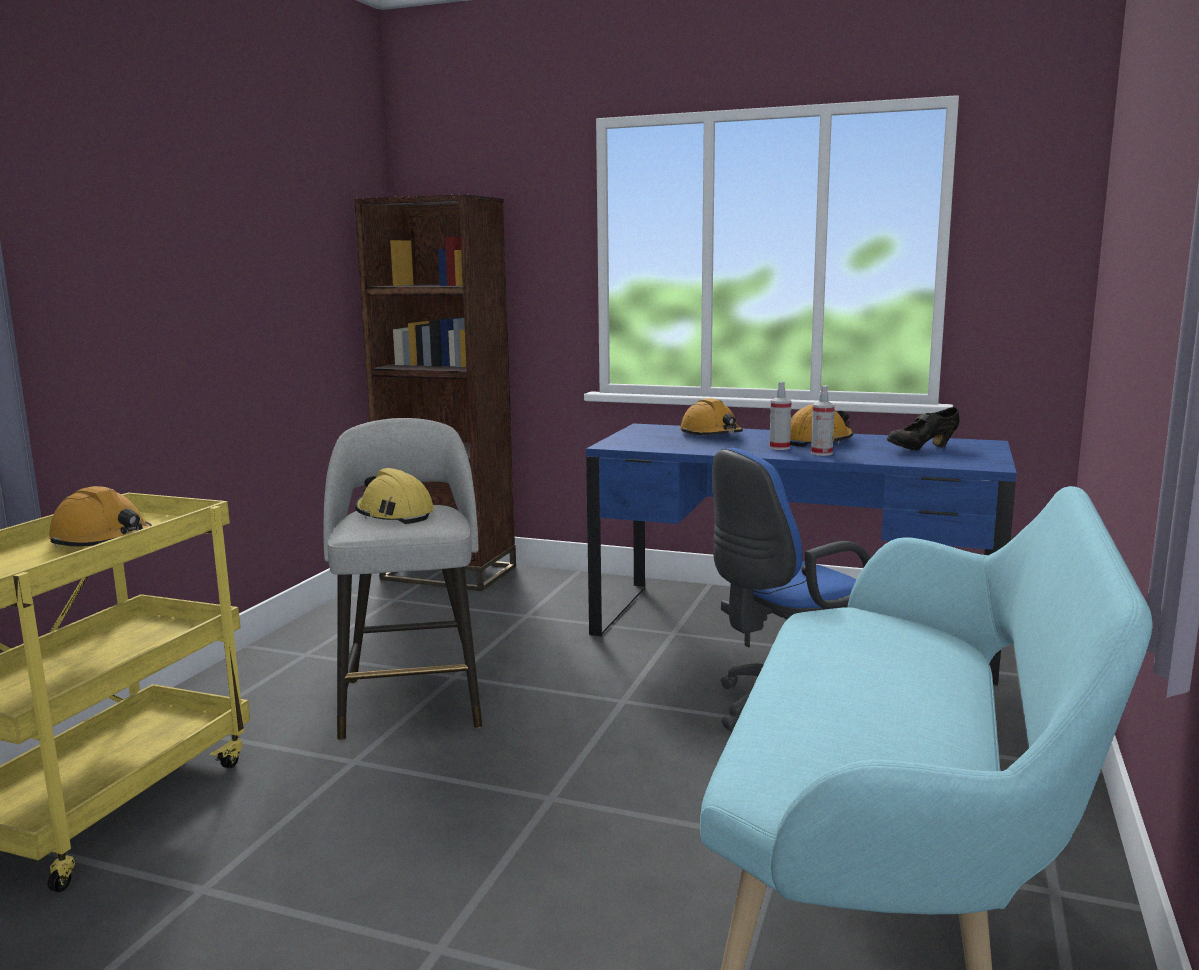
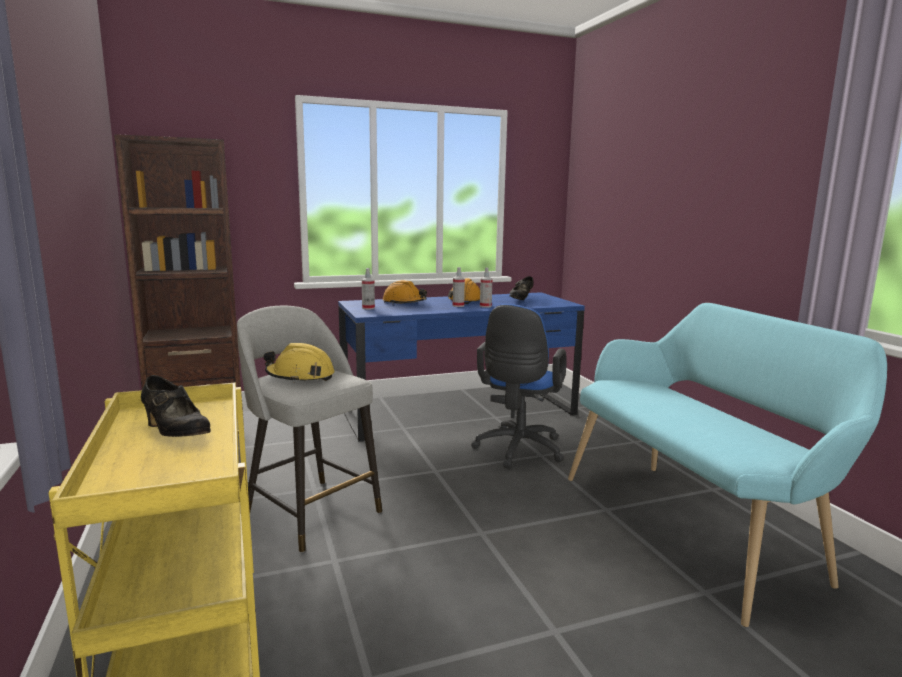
camera: 40 degrees left, 0 degrees up
(103, 541) = (175, 433): orange hard hat -> black shoe
(639, 437) = (368, 308): none -> spray bottle

